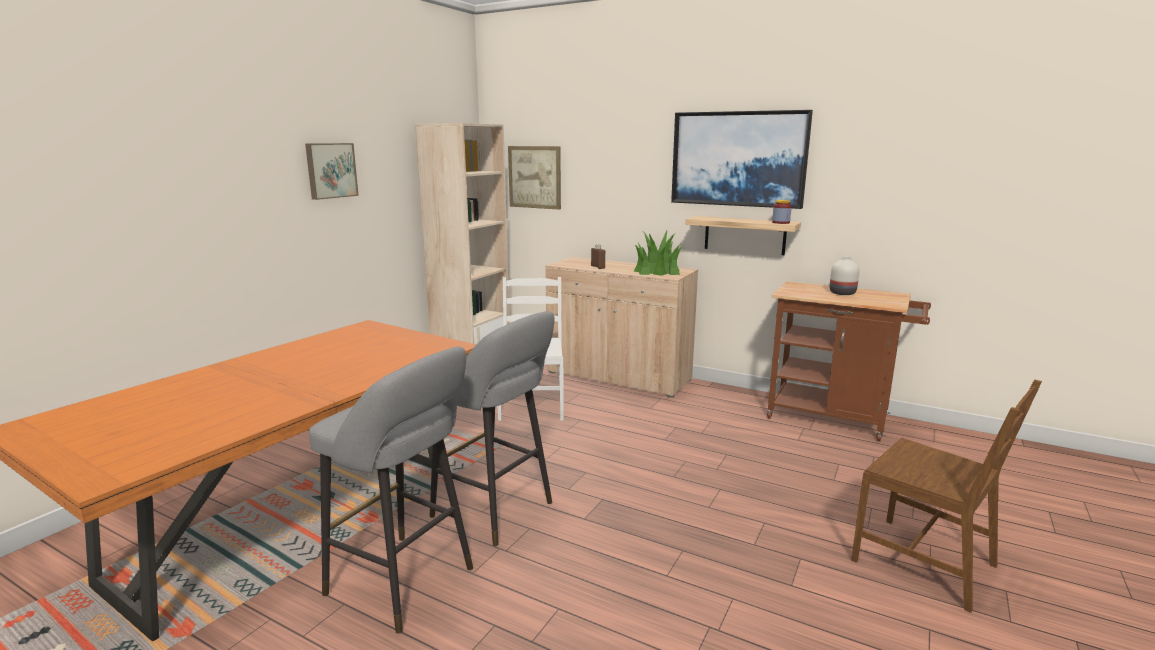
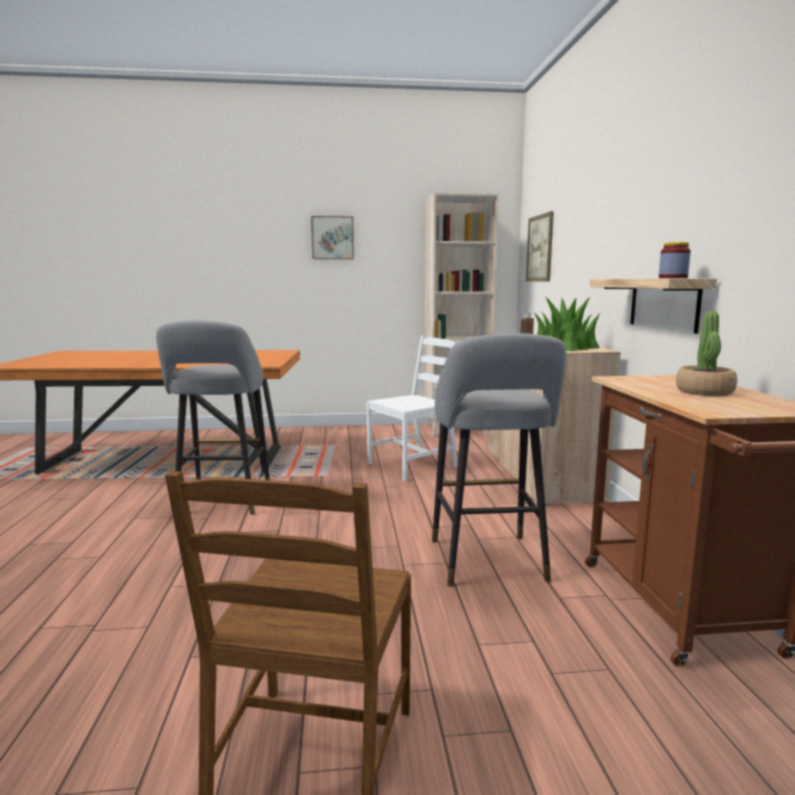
camera: 55 degrees right, 5 degrees down
(406, 583) = (111, 505): grey stool -> grey stool (489, 563)
(738, 159) = (664, 191): picture -> none
(843, 293) = (705, 392): white vase -> potted plant

